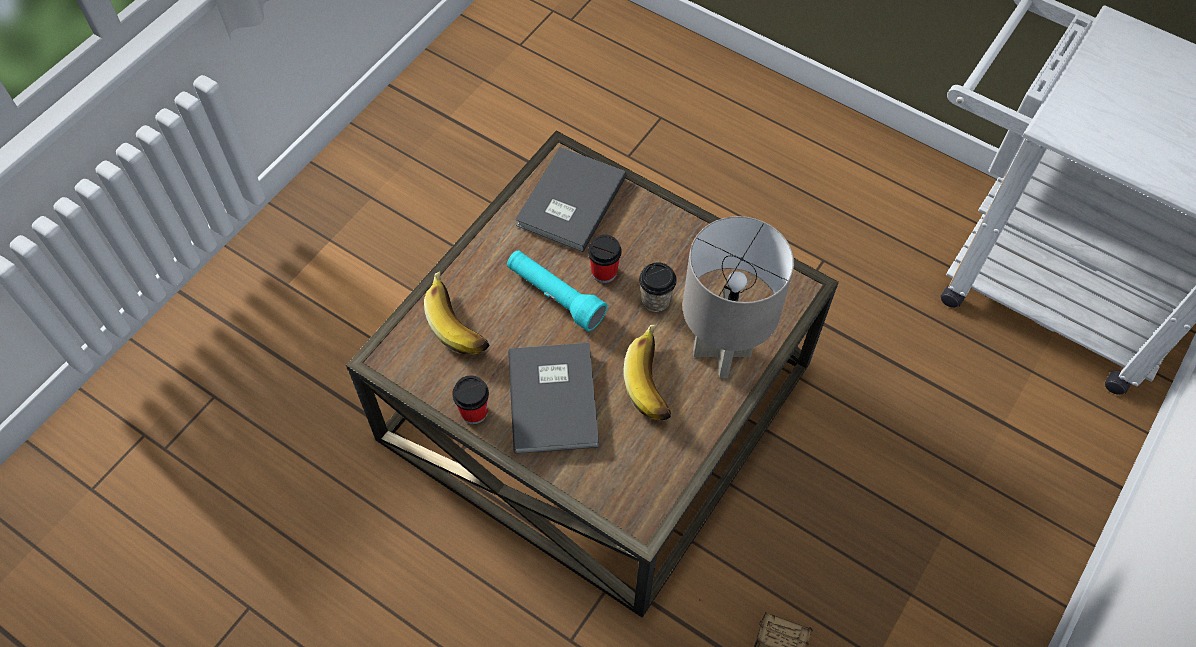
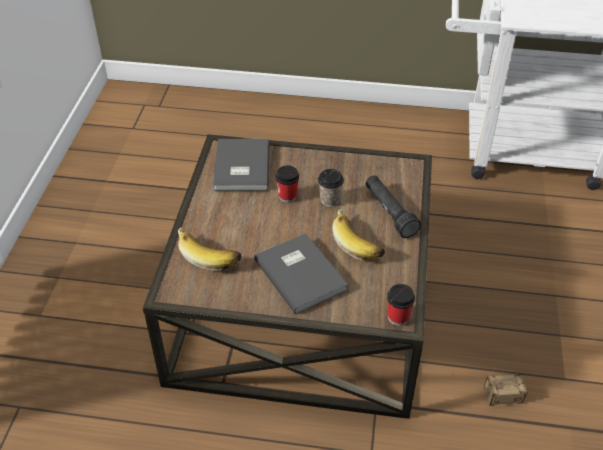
camera: 25 degrees left, 15 degrees down
(474, 412) = (251, 301): cup -> cup (398, 317)
(555, 296) = (264, 219): turquoise flashlight -> none
(722, 352) = (389, 212): grey table lamp -> black flashlight

